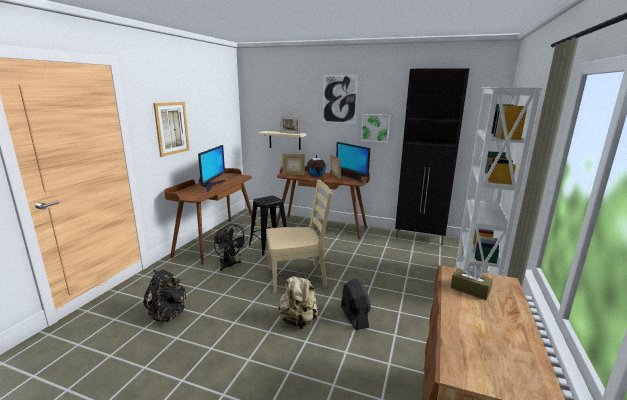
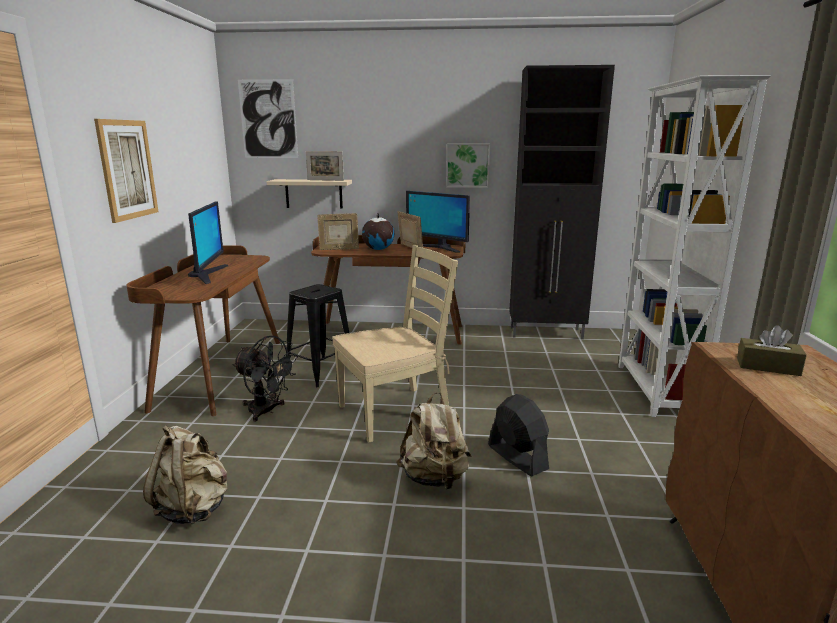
camera: 15 degrees left, 0 degrees up
(168, 314) = (193, 508): black backpack -> beige backpack
(339, 99) = (407, 119): picture -> picture (268, 119)

